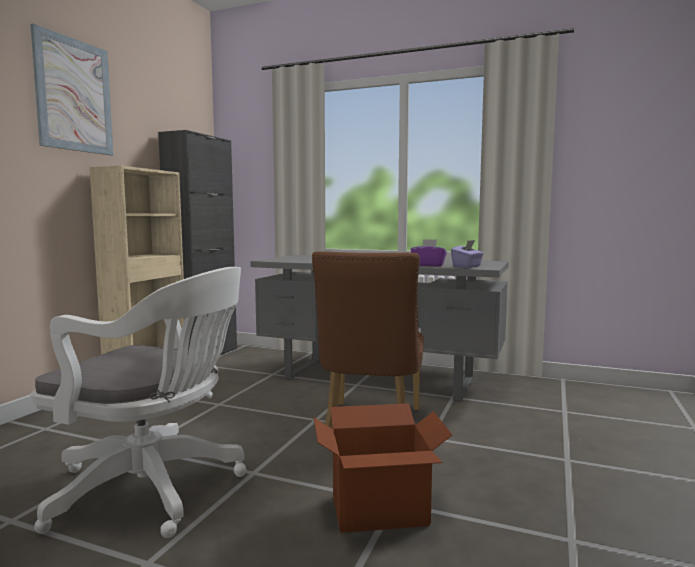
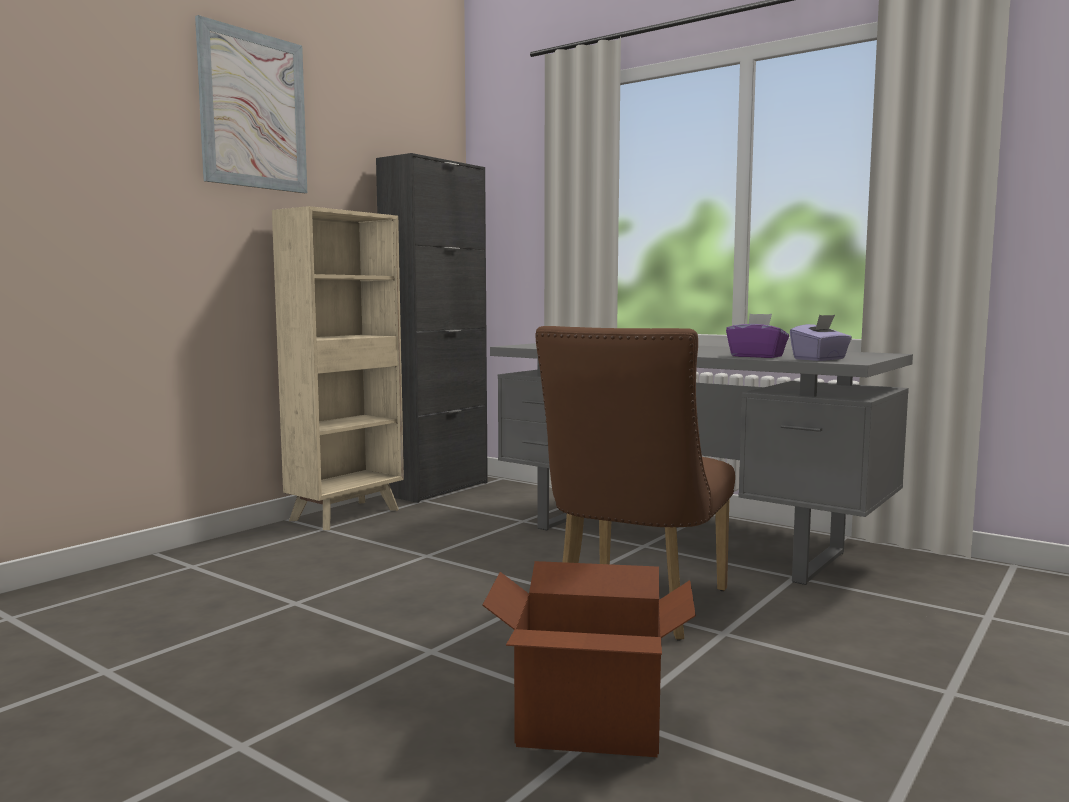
camera: 15 degrees right, 0 degrees up
(154, 490) = (290, 657): white office chair -> none

